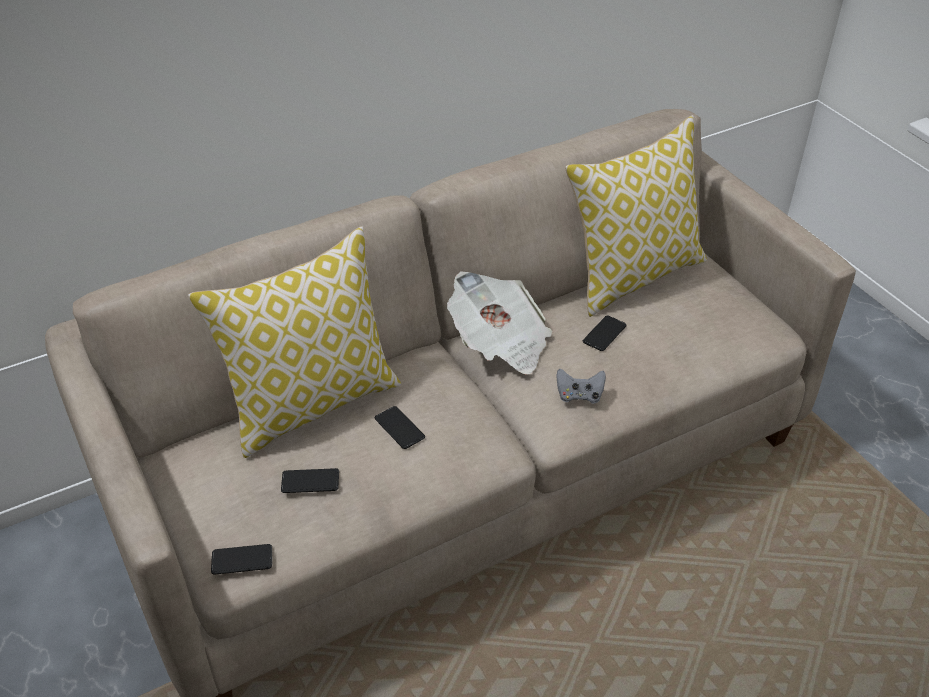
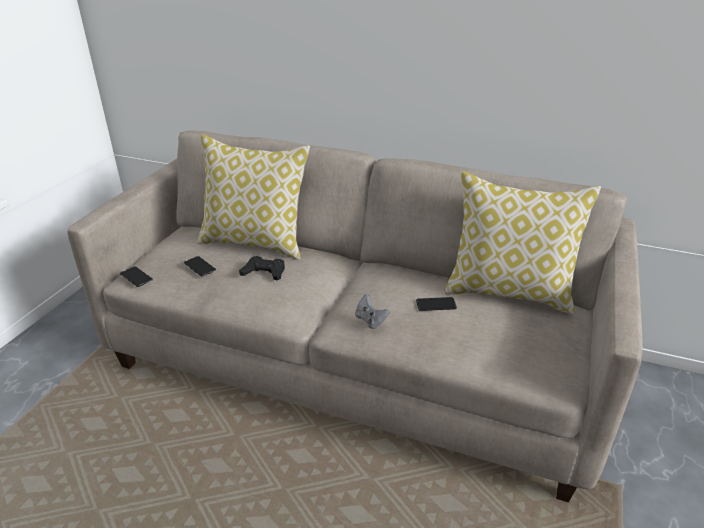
camera: 50 degrees right, 10 degrees down
(399, 428) = (264, 272): phone -> black game controller
(500, 341) = (375, 273): newspaper -> none

